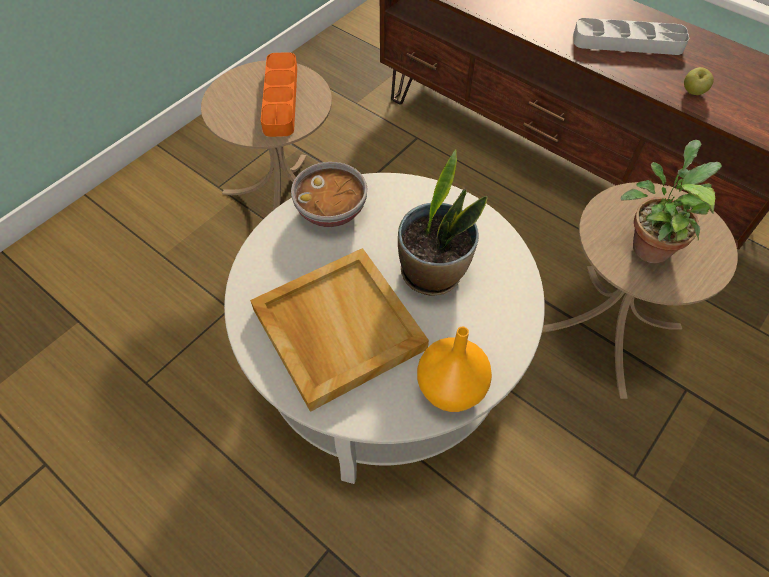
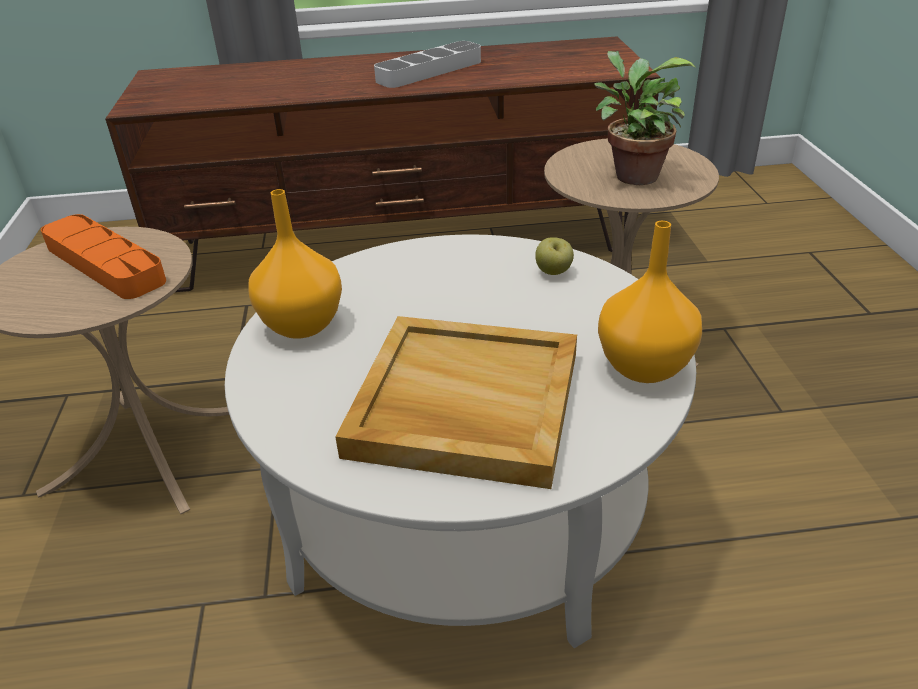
camera: 45 degrees left, 20 degrees down
(332, 211) = (304, 324): bowl -> orange vase
(433, 273) = (487, 303): potted plant -> none
(693, 92) = (525, 74): apple -> apple (553, 272)

